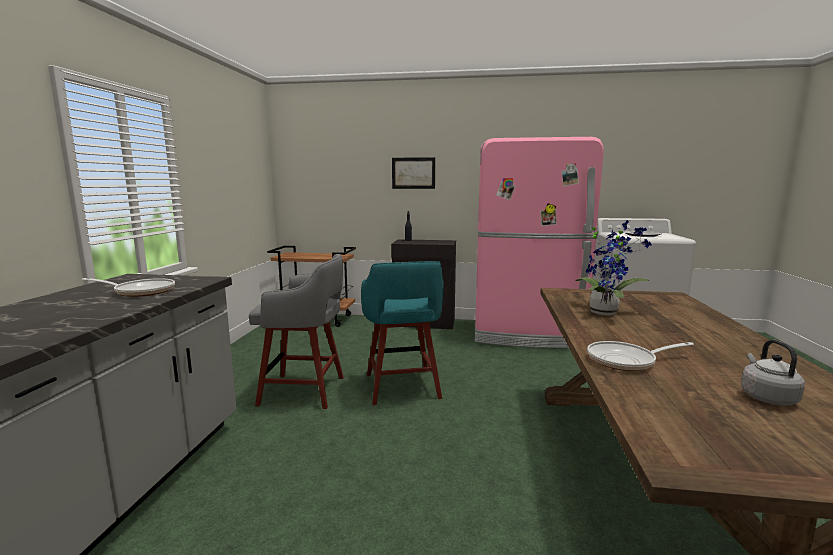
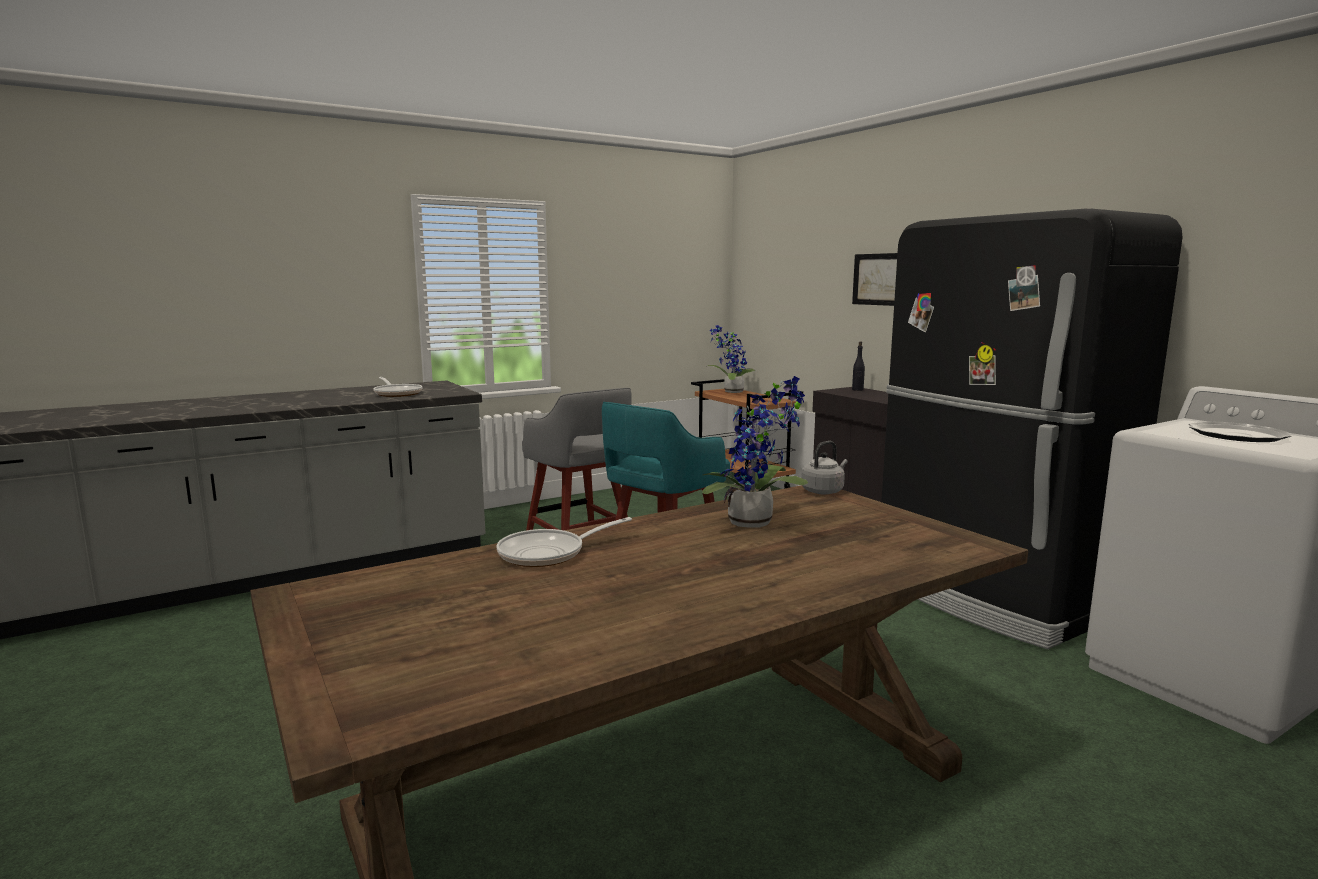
camera: 50 degrees right, 0 degrees up
(296, 254) = (731, 392): none -> potted plant
(527, 334) = (990, 595): pink fridge -> black fridge
(626, 361) = (548, 553): frying pan -> frying pan turned 75 degrees counterclockwise
(766, 397) = (512, 620): grey kettle -> grey kettle (824, 491)

